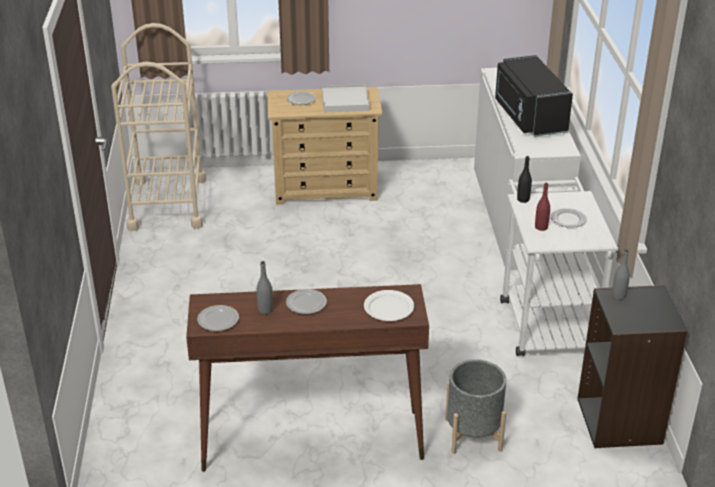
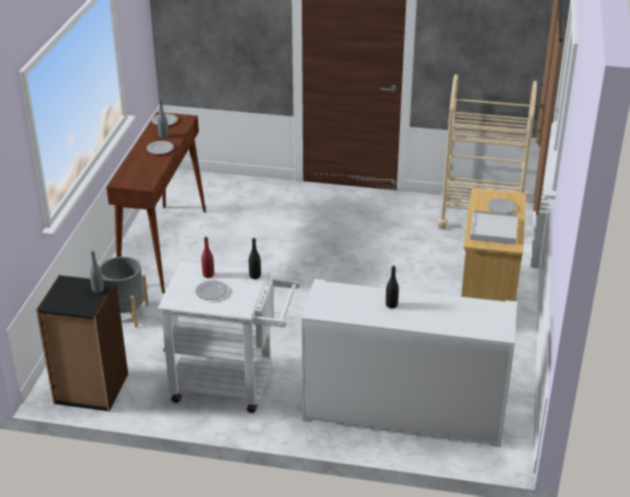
camera: 105 degrees right, 0 degrees up
(389, 308) = (134, 175): white plate -> none
(528, 117) = (391, 305): black microwave -> black bottle

